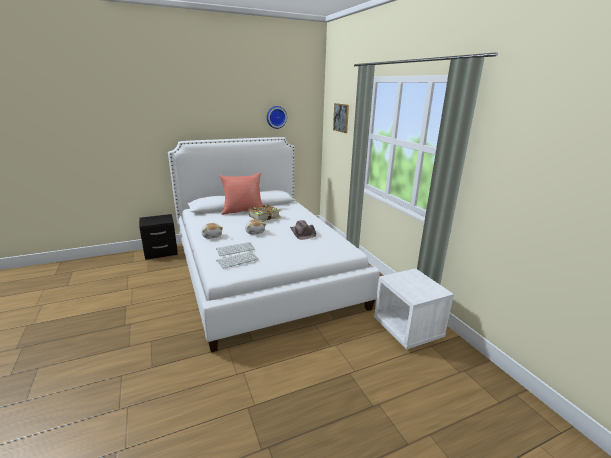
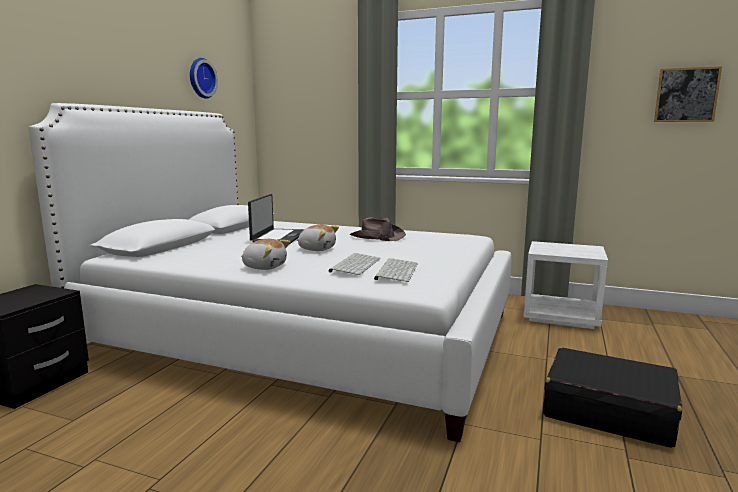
camera: 45 degrees left, 10 degrees down
(243, 210) = (218, 239): red pillow -> none
(265, 217) = (279, 237): book -> laptop
(291, 387) = (607, 410): none -> black suitcase
(341, 117) = (308, 81): picture -> picture (686, 95)

